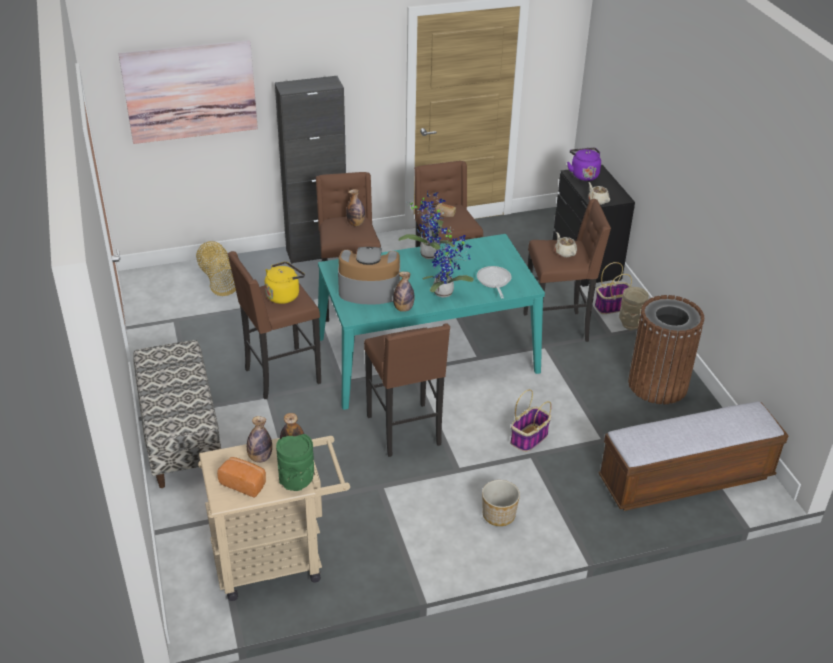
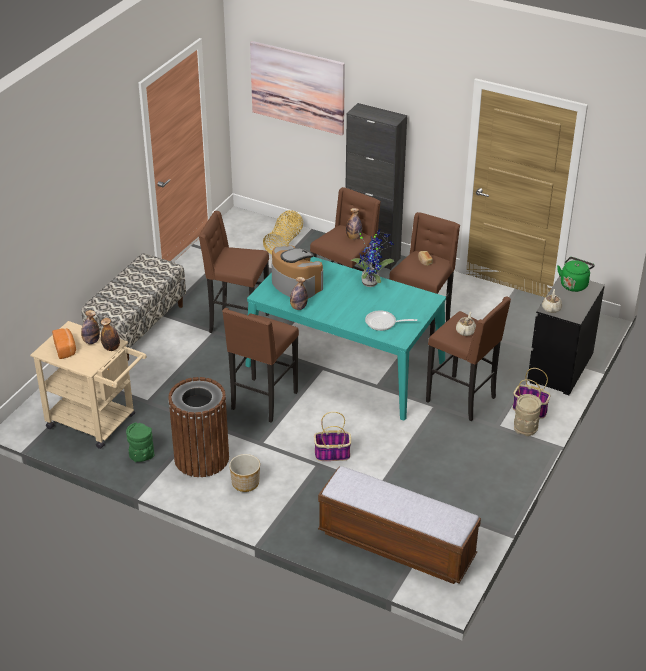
camera: 45 degrees right, 0 degrees up
(284, 295) = (241, 260): yellow kettle -> none
(296, 481) = (90, 364): green vase -> green vase (141, 456)
(446, 292) = (341, 312): potted plant -> none
(494, 282) = (383, 323): frying pan -> frying pan turned 120 degrees counterclockwise
(583, 174) = (574, 284): purple kettle -> green kettle
(657, 384) = (476, 478): brown trash can -> brown trash can (201, 458)

